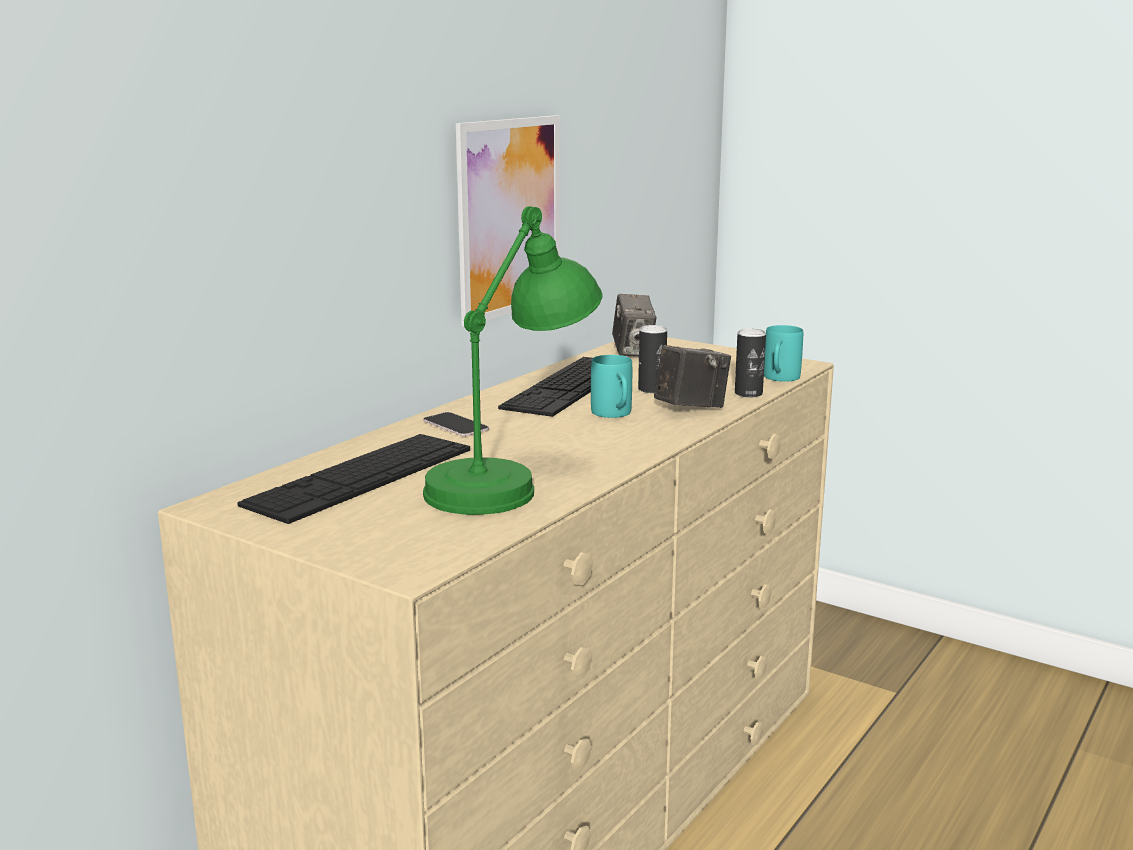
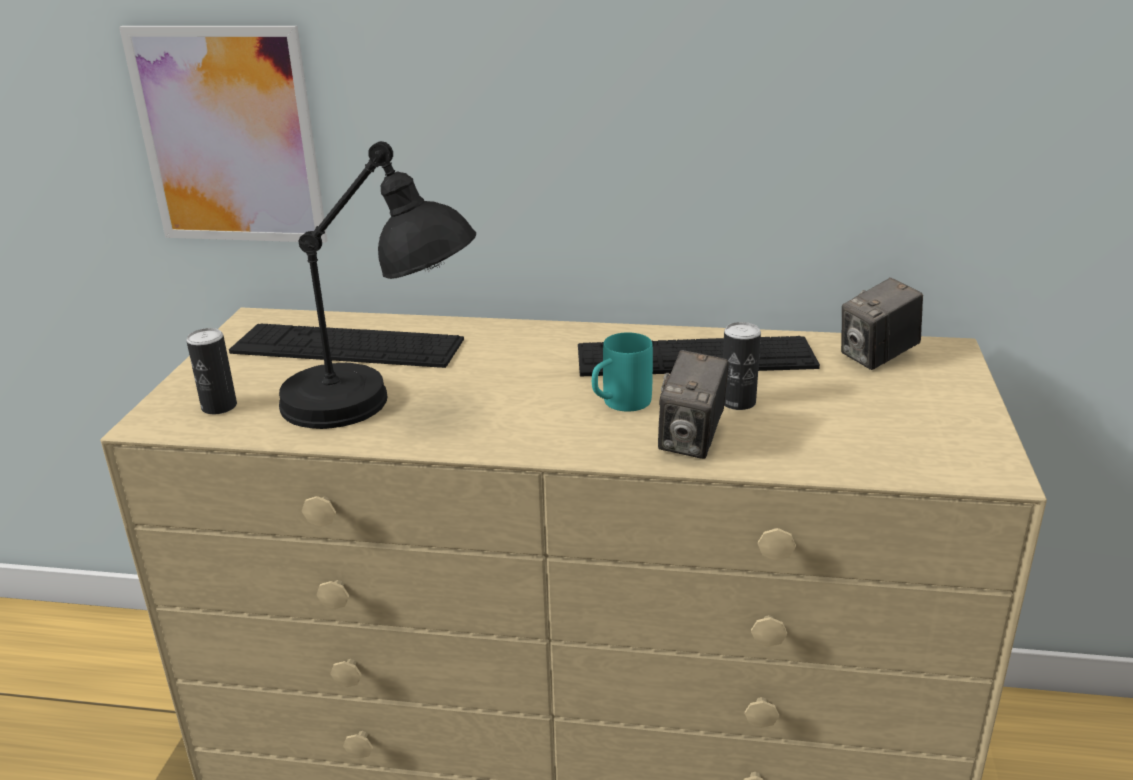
camera: 65 degrees right, 10 degrees up
(455, 425) = (509, 343): phone -> none
(509, 217) = (718, 144): picture -> picture (228, 137)
(513, 479) = (380, 406): green table lamp -> black table lamp
(691, 408) = (691, 441): camera -> camera turned 75 degrees clockwise
(748, 393) = (796, 464): can -> can (219, 407)
(780, 379) = (894, 472): turquoise mug -> none

